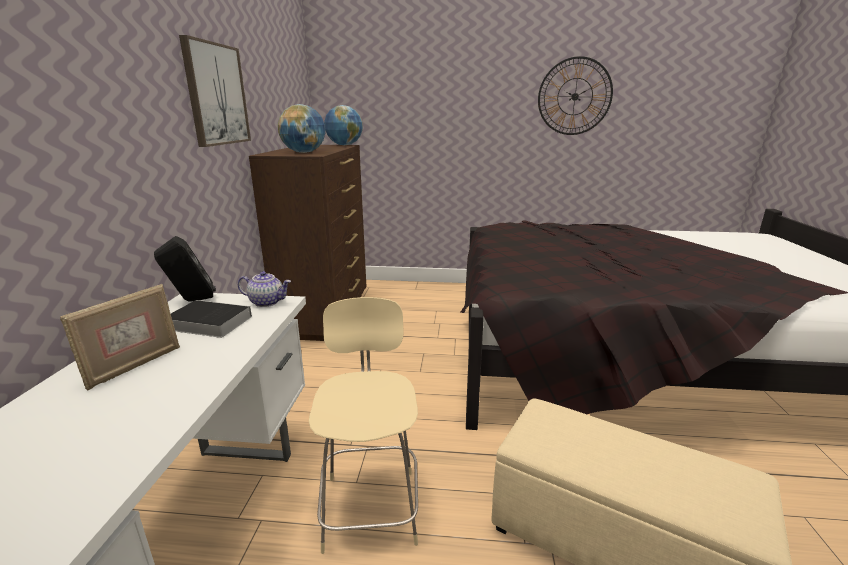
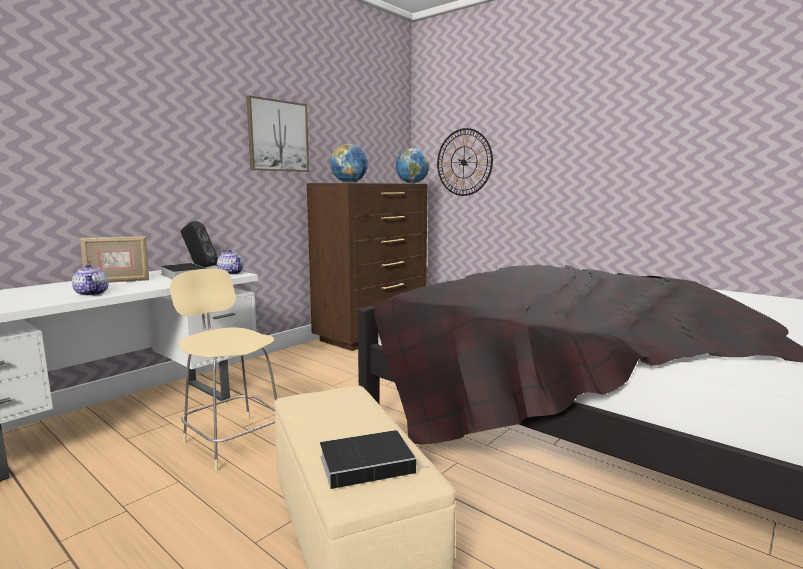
camera: 35 degrees right, 10 degrees down
(161, 407) = (92, 293): none -> teapot
(370, 505) = (232, 440): beige chair -> beige chair turned 75 degrees counterclockwise
(574, 96) = (659, 130): wall clock -> wall clock (464, 162)
(709, 486) = (369, 463): none -> book

